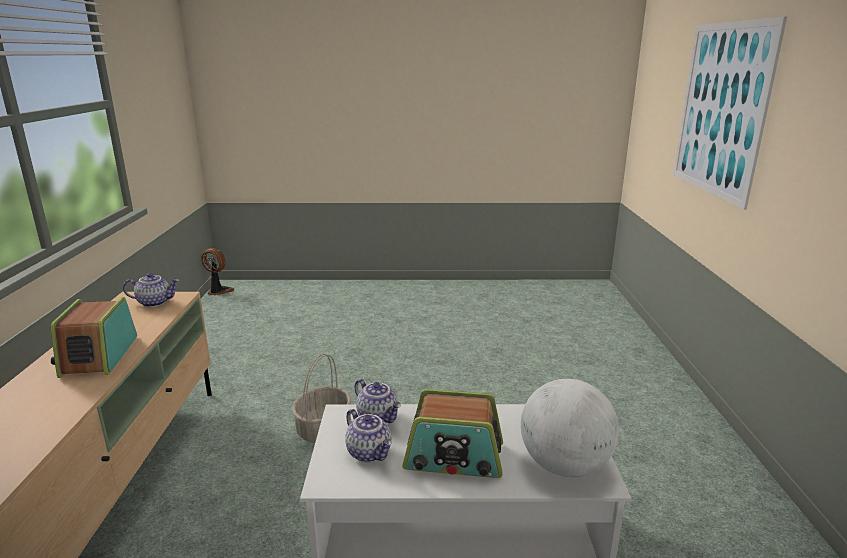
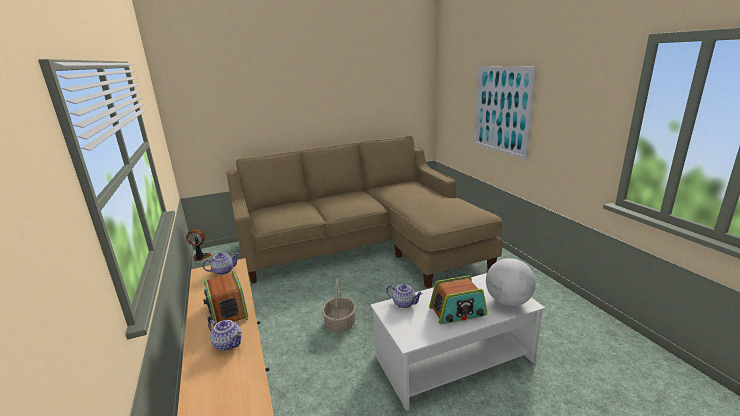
camera: 20 degrees left, 0 degrees up
(370, 452) = (416, 321): teapot -> teapot (229, 344)
(448, 321) = (364, 245): none -> beige sofa

